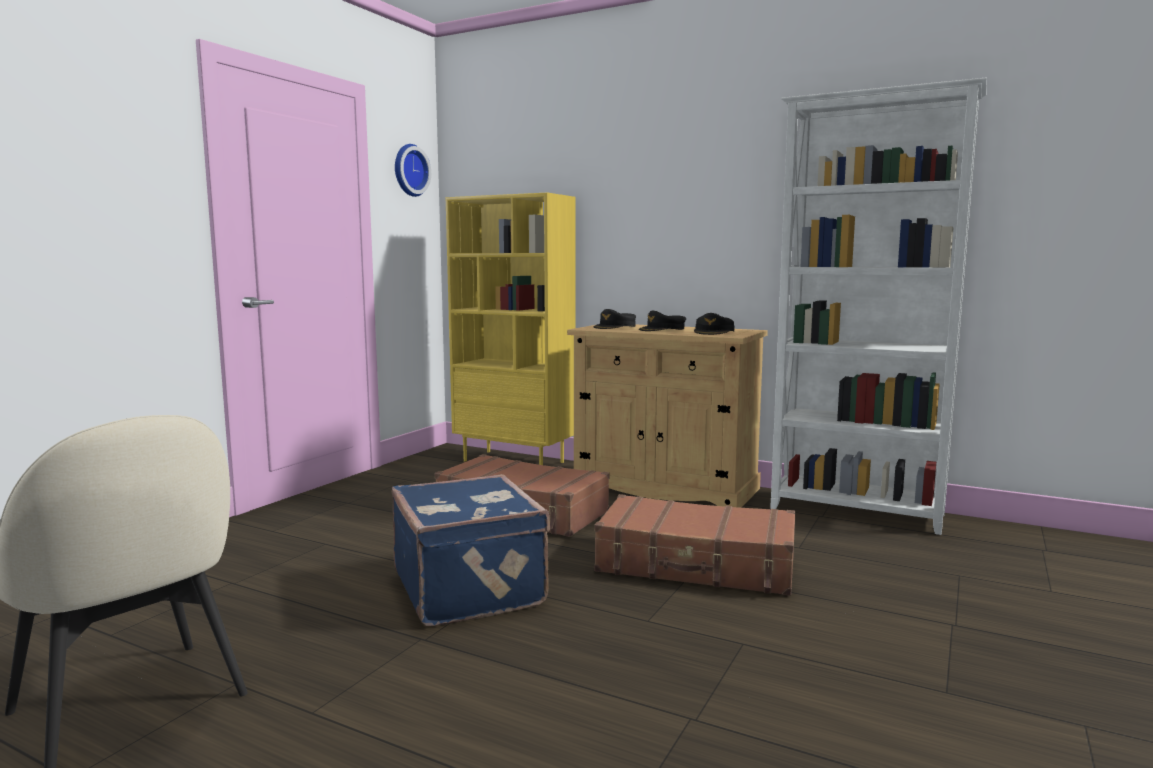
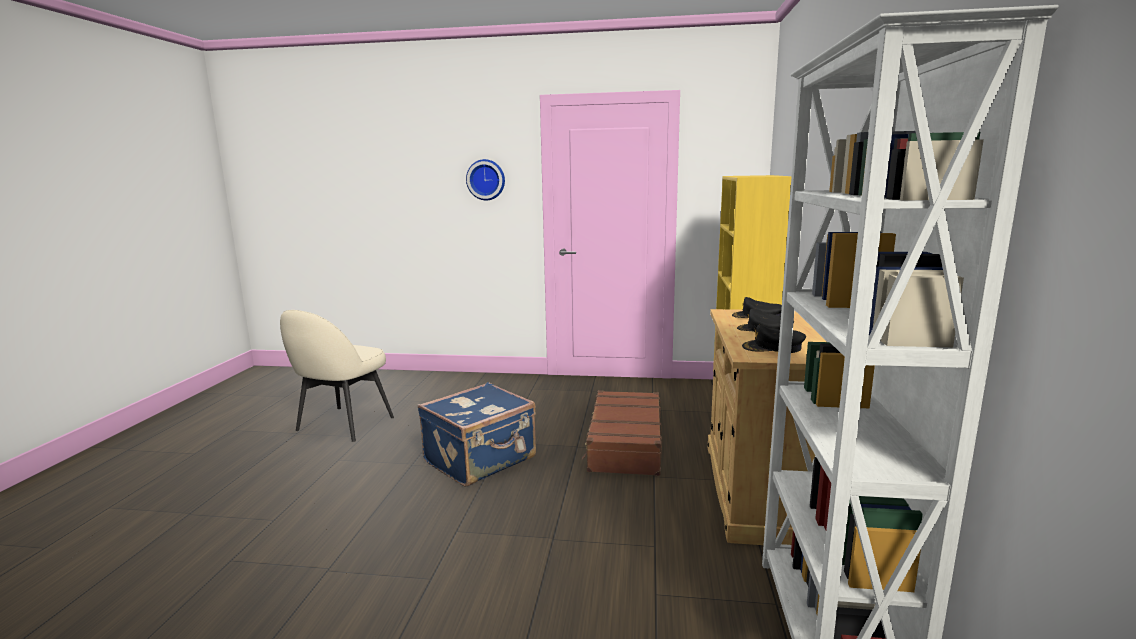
camera: 70 degrees right, 5 degrees up
(409, 170) = (728, 150): wall clock -> wall clock (486, 180)
(696, 565) = (568, 537): brown suitcase -> none

